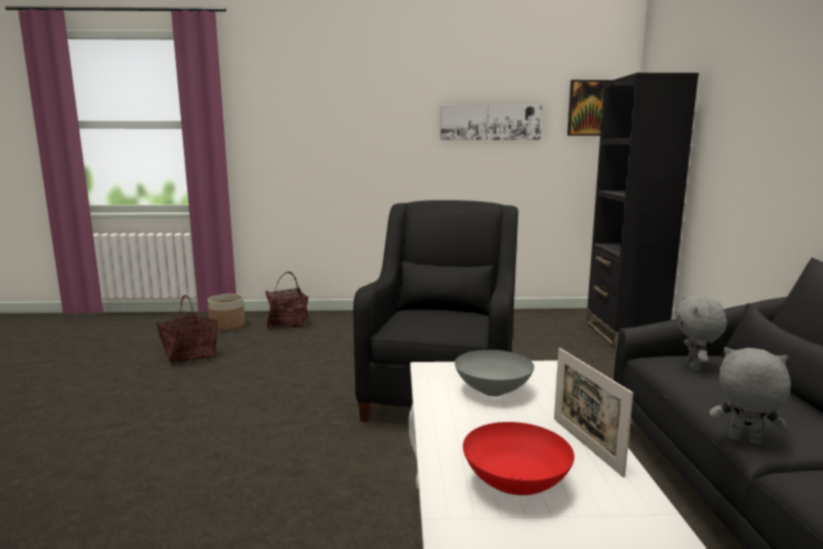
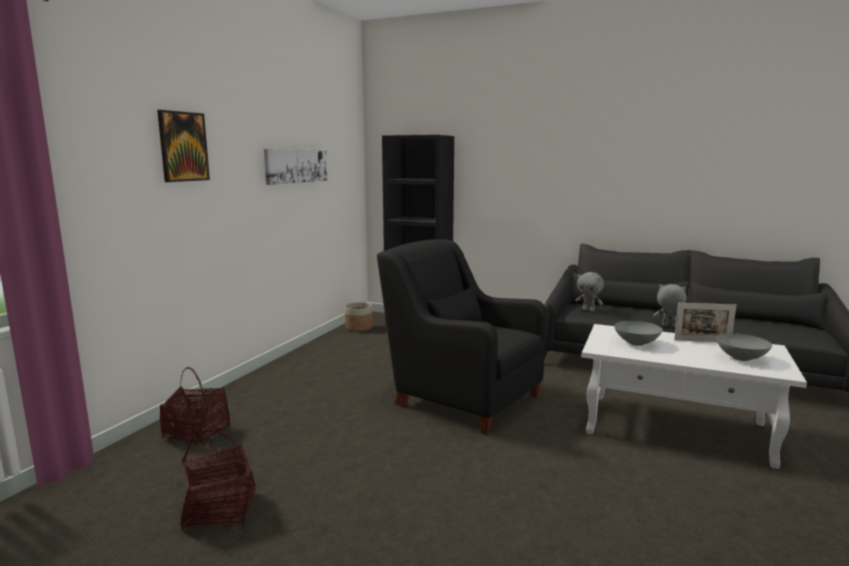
camera: 65 degrees left, 0 degrees up
(228, 326) = (137, 473): planter -> planter (358, 327)
(514, 485) = (741, 358): red bowl -> grey bowl
(590, 108) = (345, 152): picture -> picture (183, 146)
(743, 440) = (668, 326): grey plush toy -> grey plush toy turned 60 degrees clockwise

